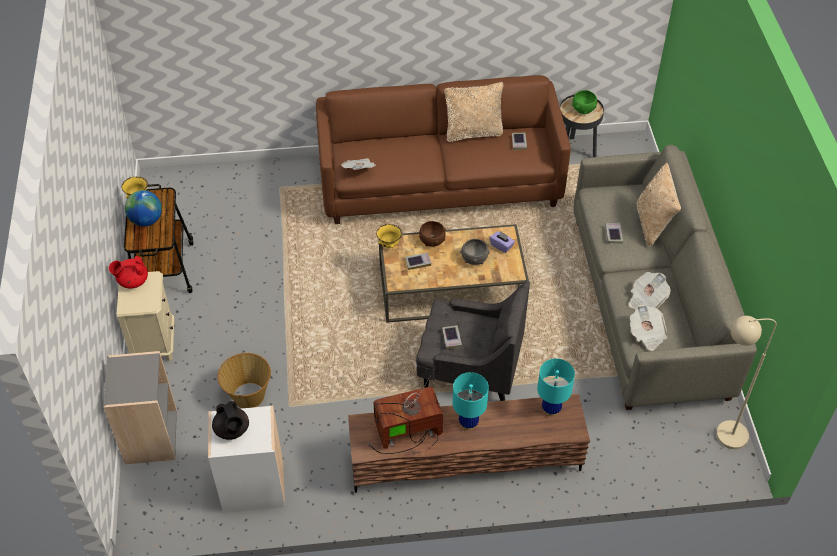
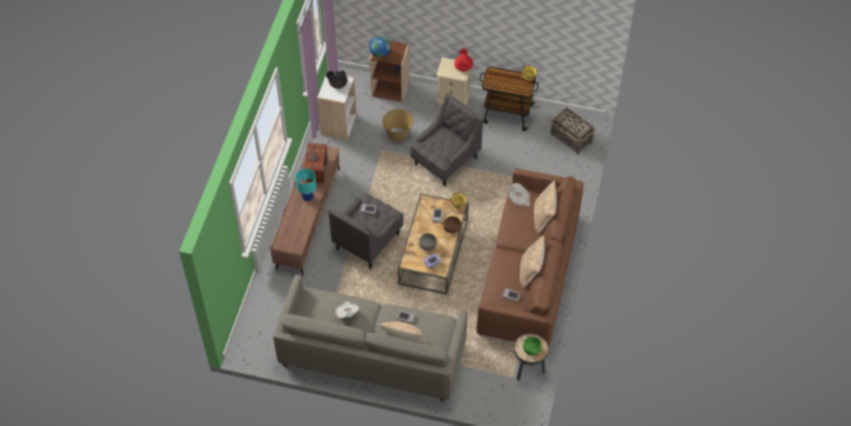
camera: 110 degrees right, 5 degrees up
(146, 220) = (507, 79): globe -> globe (380, 53)
(150, 436) = (391, 88): grey bookcase -> brown bookcase
(190, 191) = (571, 138): none -> basket
(283, 319) = (445, 161): none -> grey armchair
(381, 140) = (543, 219): none -> beige pillow
(551, 409) = (297, 238): turquoise table lamp -> none
(647, 334) = (322, 302): newspaper -> none
(722, 437) = (262, 349): beige floor lamp -> none

